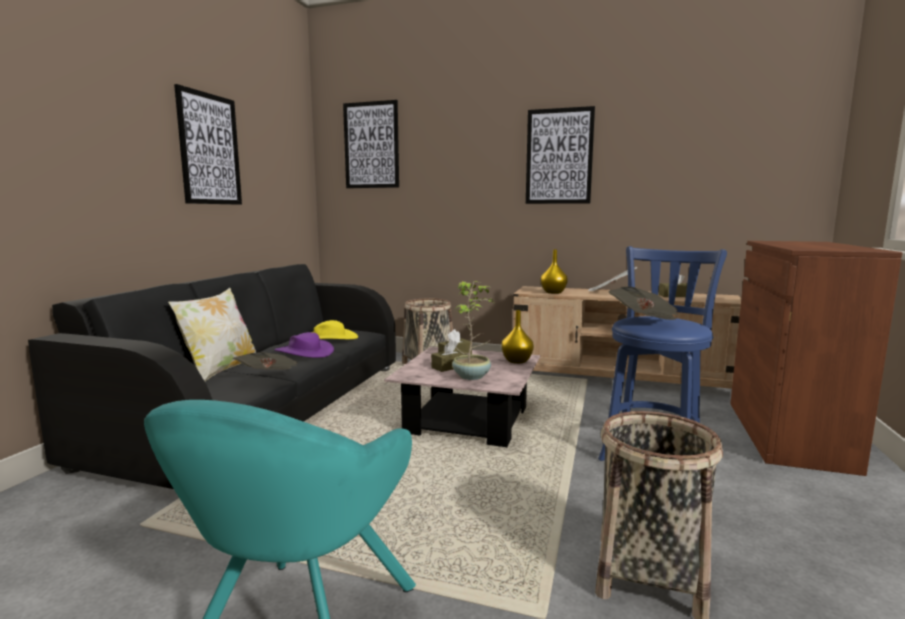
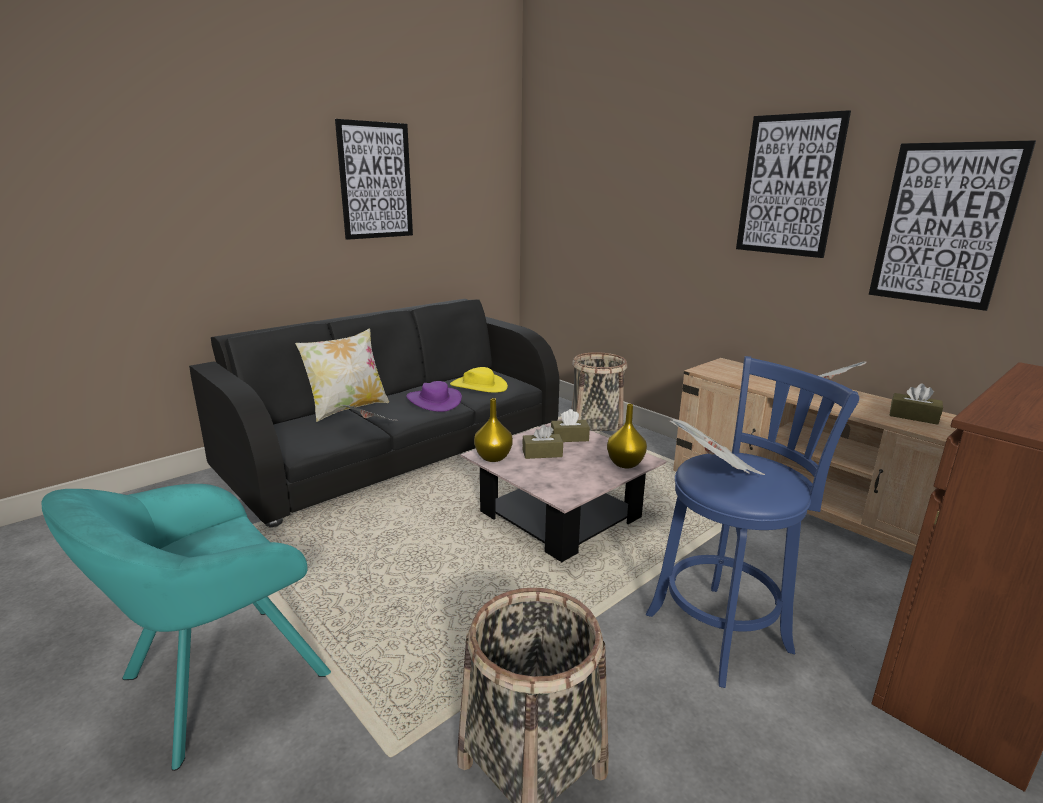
camera: 30 degrees right, 10 degrees up
(371, 145) = (574, 159): picture -> picture (944, 225)
(472, 376) = (547, 473): potted plant -> none
(553, 292) = (737, 378): yellow vase -> yellow vase (493, 458)

